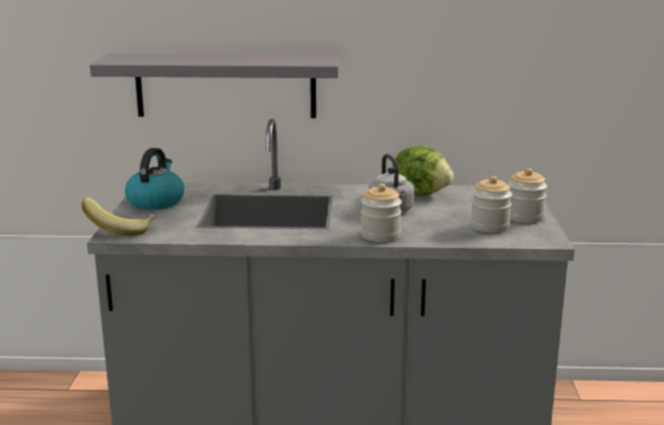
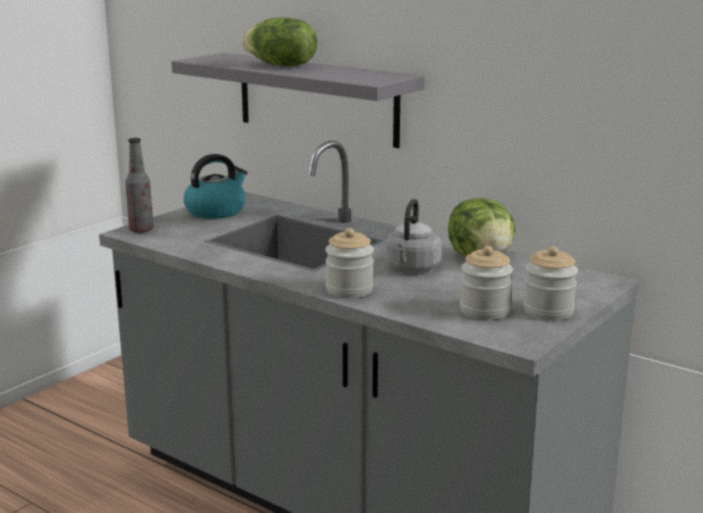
camera: 35 degrees right, 0 degrees up
(121, 230) = (141, 230): banana -> bottle
(205, 58) = (281, 65): none -> lettuce

